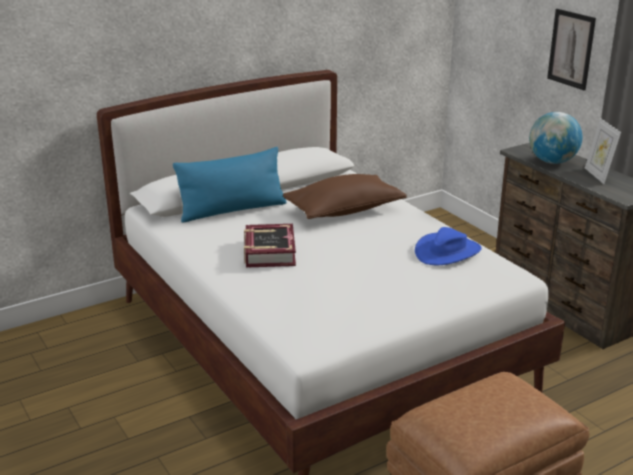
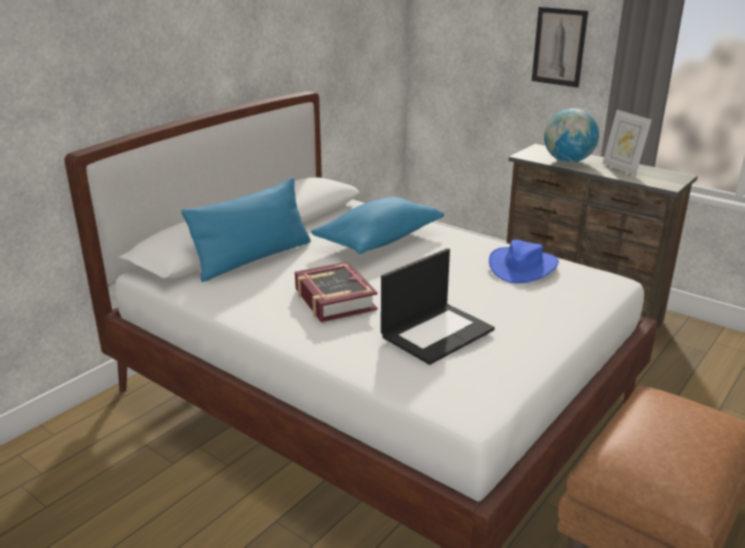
camera: 20 degrees left, 0 degrees up
(326, 290) = (437, 332): none -> laptop
(344, 210) = (379, 240): brown pillow -> blue pillow

